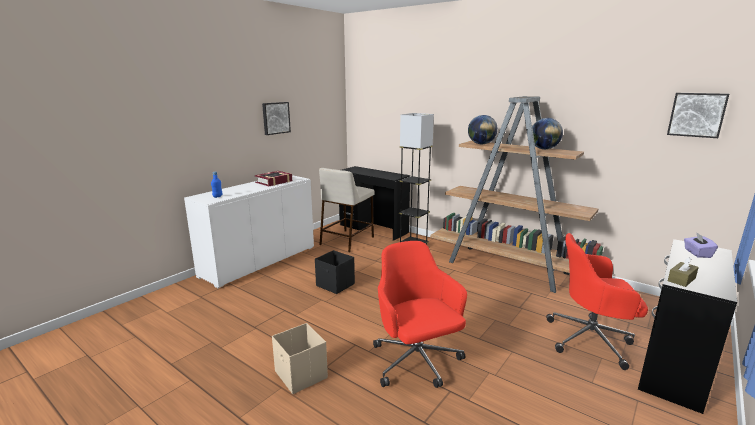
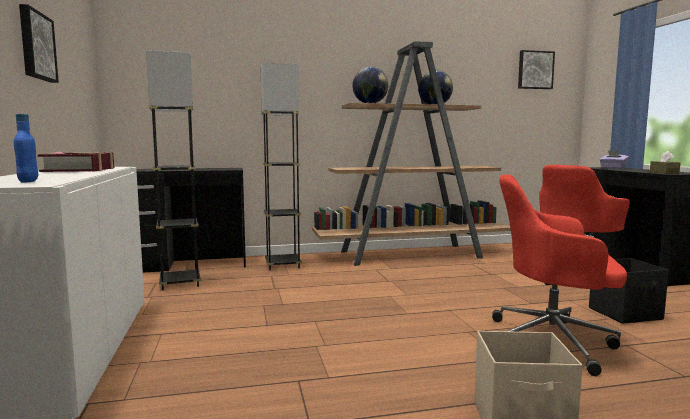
camera: 50 degrees left, 10 degrees down
(335, 285) = (292, 325): black storage box -> black storage box (626, 314)
(347, 240) = (180, 283): beige stool -> grey floor lamp

